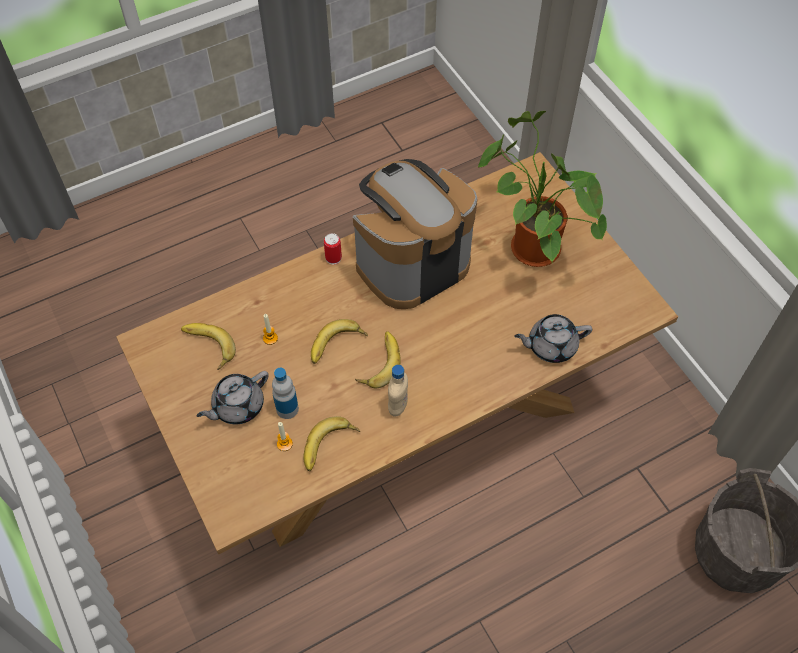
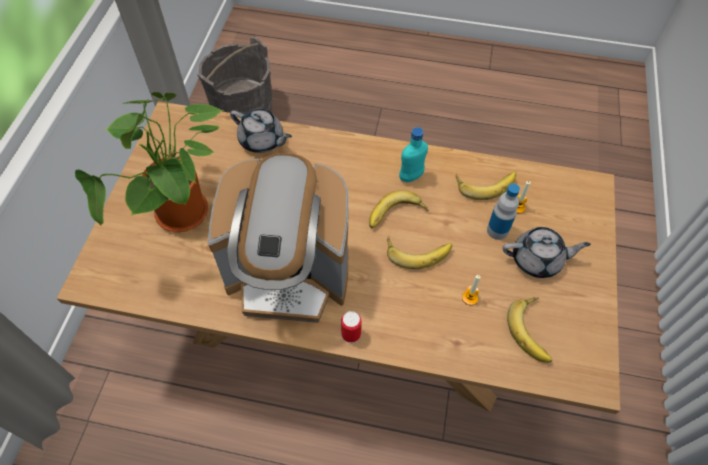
camera: 140 degrees left, 0 degrees up
(397, 406) = (411, 176): beige bottle -> turquoise bottle

